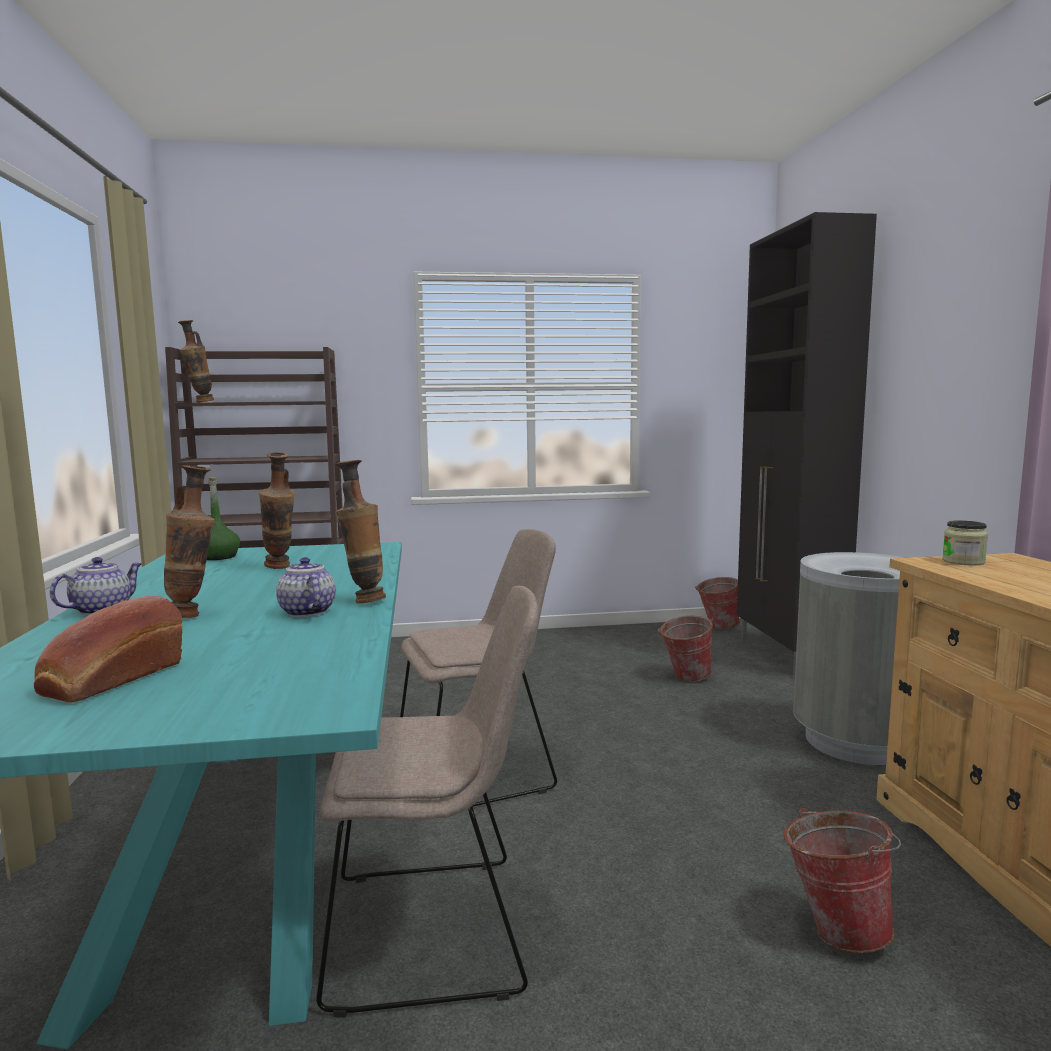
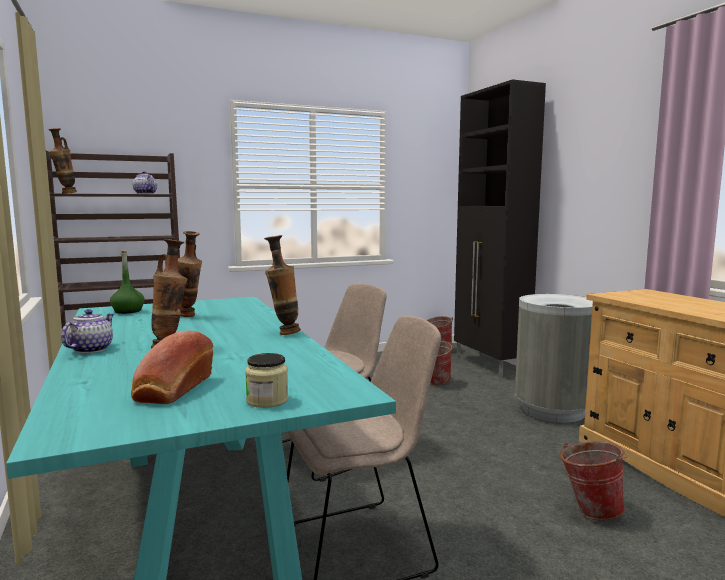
camera: 15 degrees left, 0 degrees up
(306, 611) = (252, 342): teapot -> teapot (145, 194)
(963, 561) = (626, 294): jar -> jar (267, 400)

